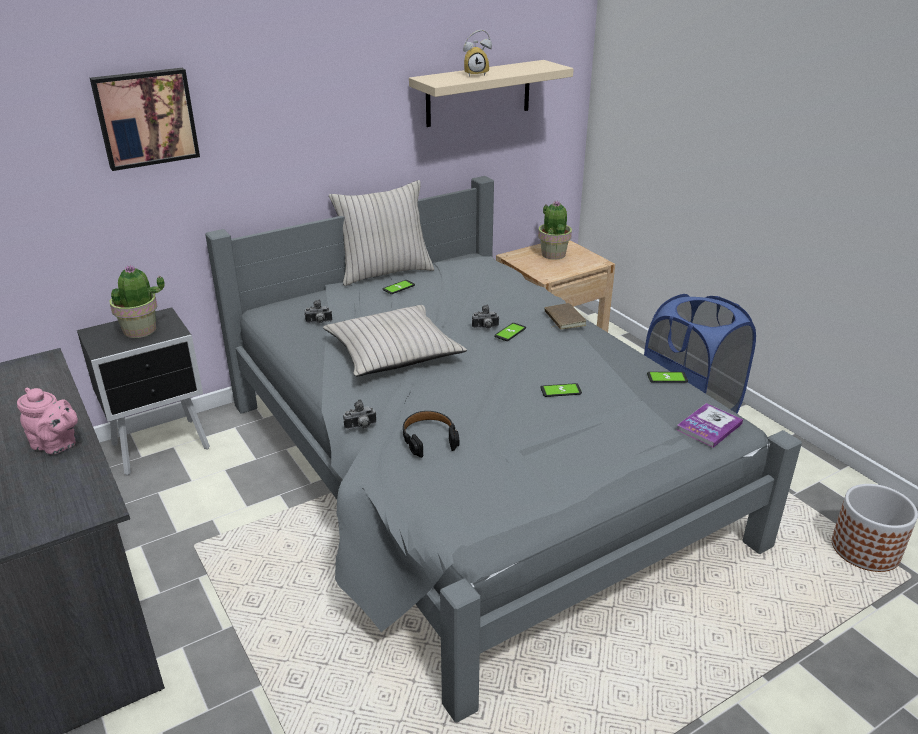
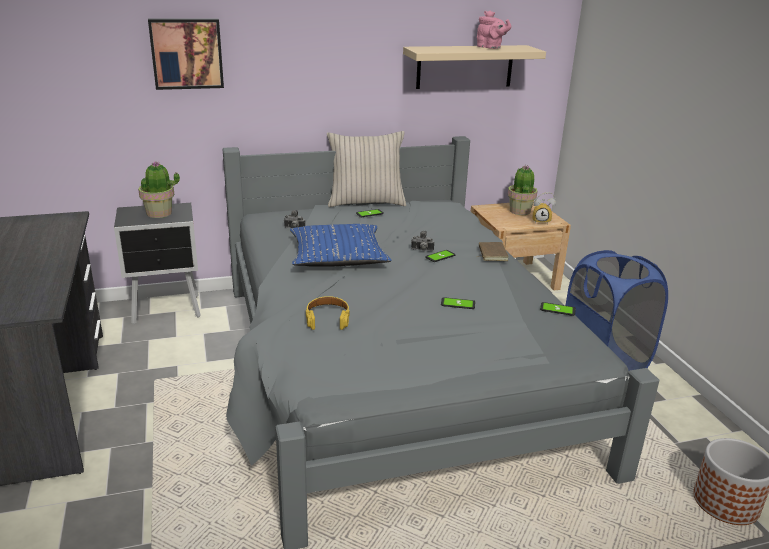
camera: 15 degrees right, 5 degrees down
(57, 445) = (44, 268): pink teapot -> pink teapot (490, 48)
(361, 427) = (280, 301): camera -> none
(393, 352) = (337, 256): beige pillow -> blue pillow
(429, 438) = (327, 318): black headphones -> yellow headphones
(476, 74) = (459, 49): alarm clock -> alarm clock (541, 221)
(709, 427) = (573, 351): book -> none

